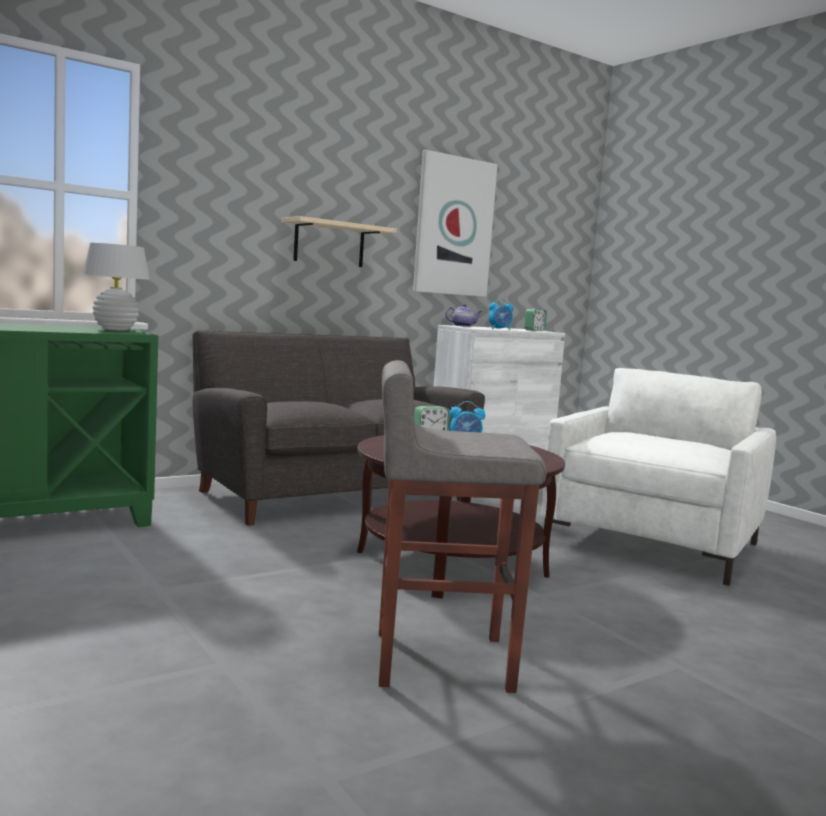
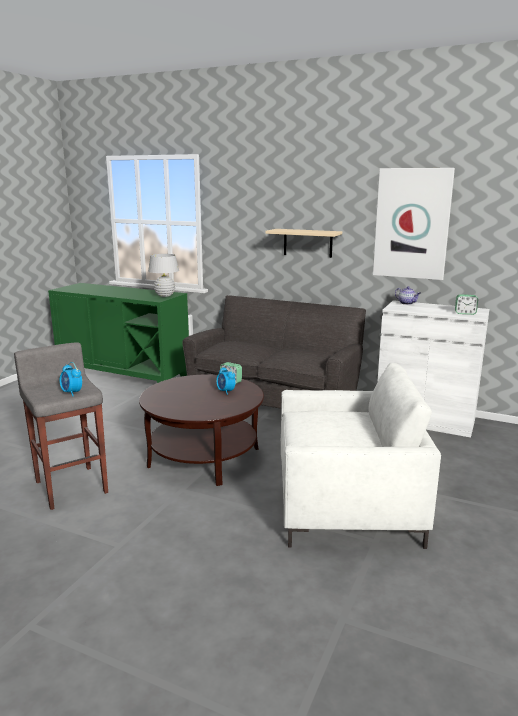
camera: 60 degrees right, 10 degrees up
(500, 329) = (419, 310): alarm clock -> alarm clock (72, 393)

